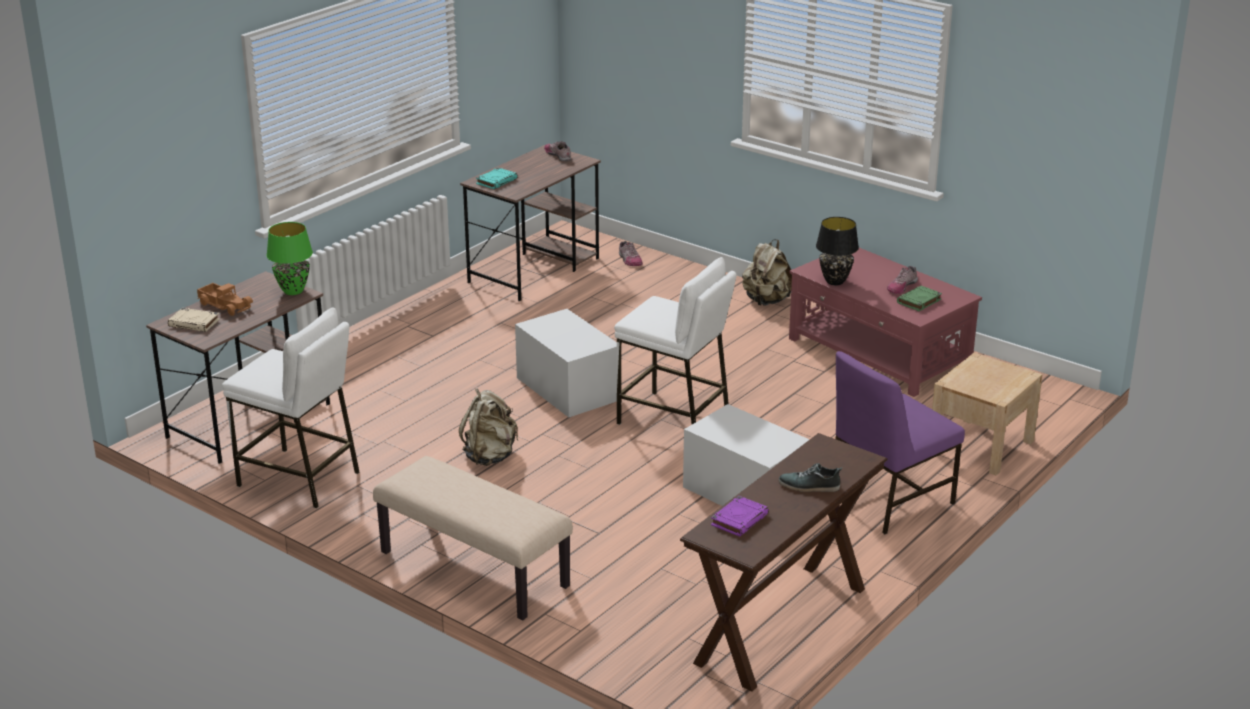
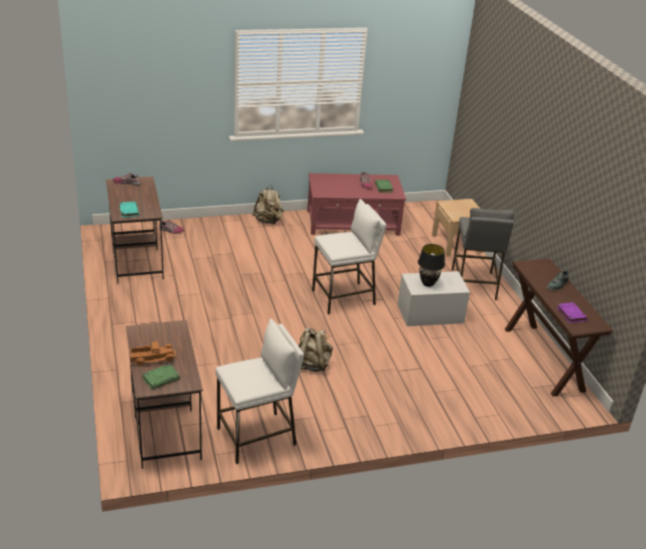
camera: 55 degrees left, 5 degrees up
(194, 323) = (161, 378): beige book -> green book
(293, 291) = (169, 328): green table lamp -> none
(472, 570) = (414, 421): beige bench -> none
(568, 388) = (275, 310): white storage box -> none
(835, 282) = (339, 194): black table lamp -> black table lamp (428, 284)
(887, 499) = (473, 284): purple chair -> grey stool

